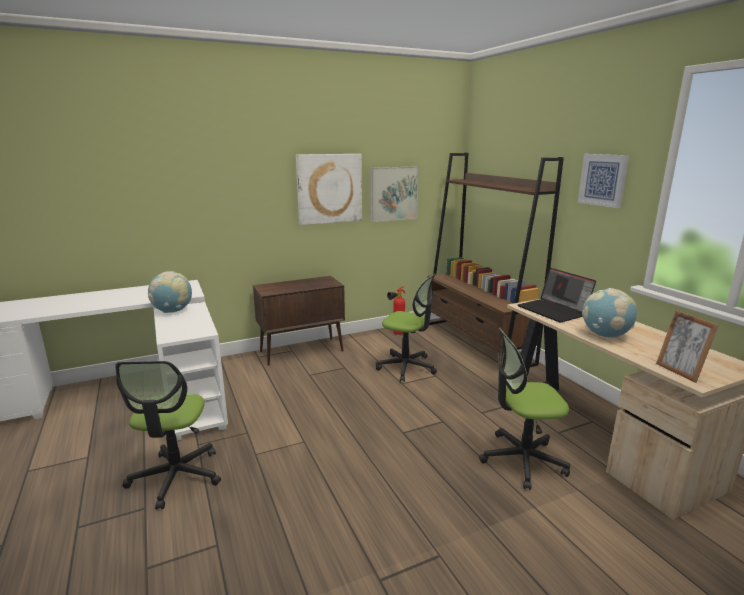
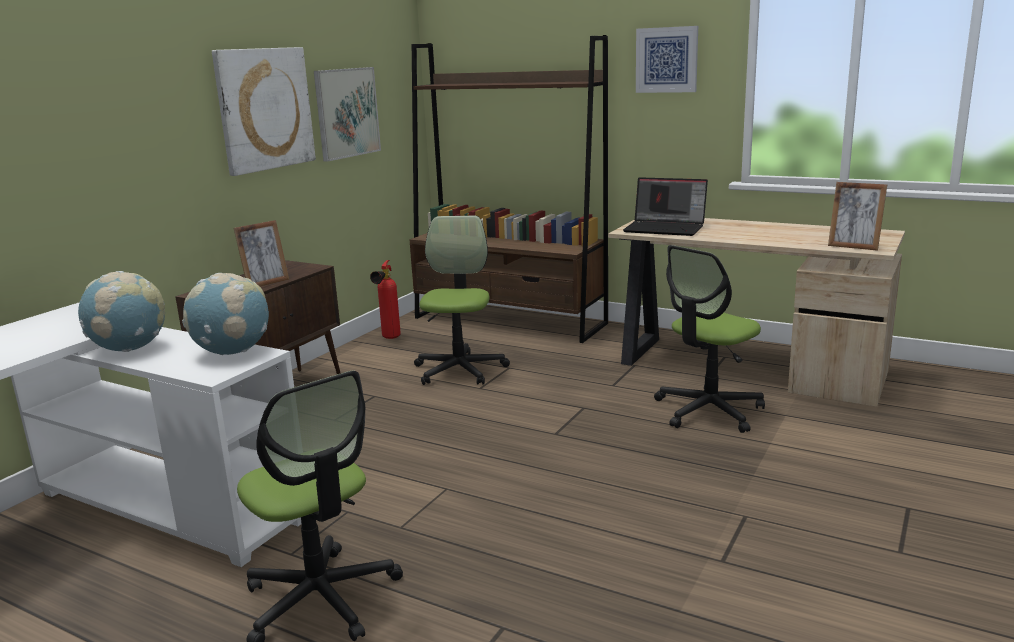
camera: 35 degrees left, 0 degrees up
(297, 288) = (266, 283): none -> picture frame
(406, 367) = (460, 370): office chair -> office chair turned 75 degrees counterclockwise
(605, 335) = (750, 236): globe -> globe (232, 352)

